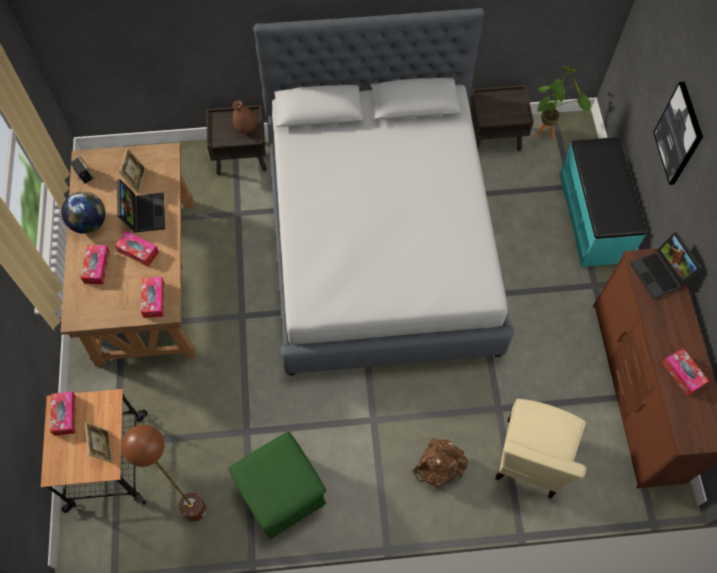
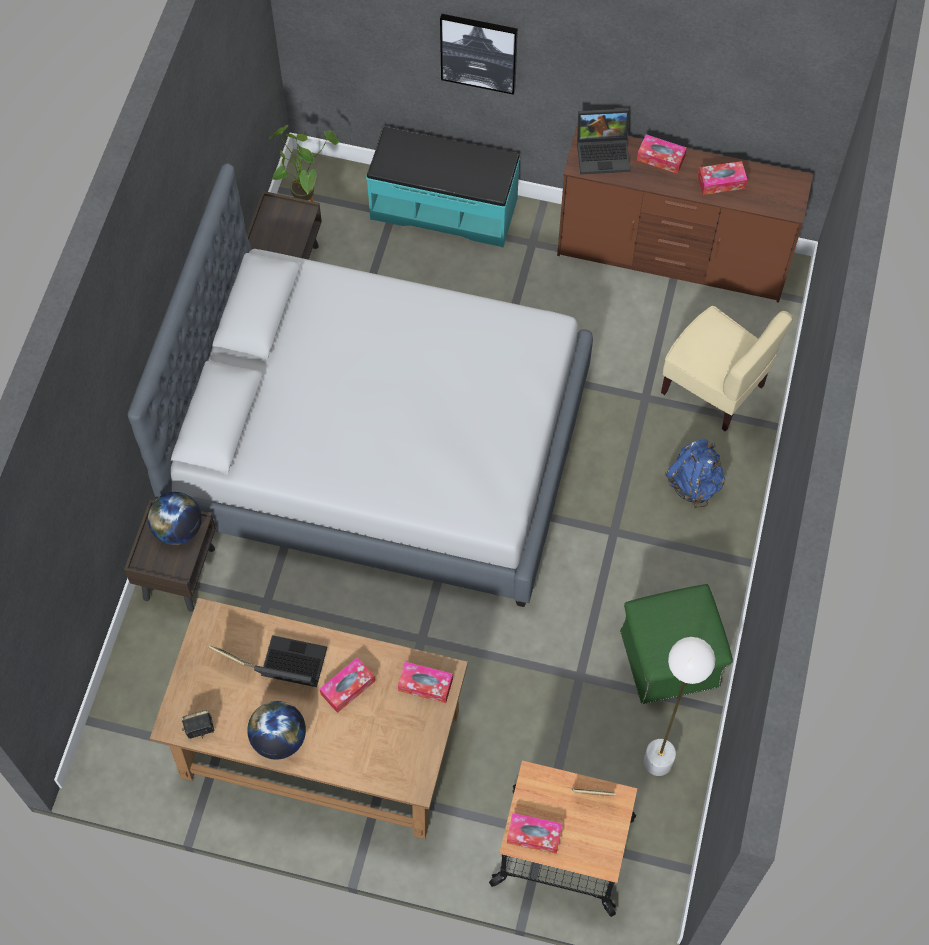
camera: 70 degrees left, 0 degrees up
(97, 267) = (351, 743): tissue box -> tissue box (660, 158)
(194, 510) = (658, 762): brown floor lamp -> white floor lamp
(246, 128) = (178, 529): brown vase -> globe
(438, 468) = (694, 483): brown backpack -> blue backpack

